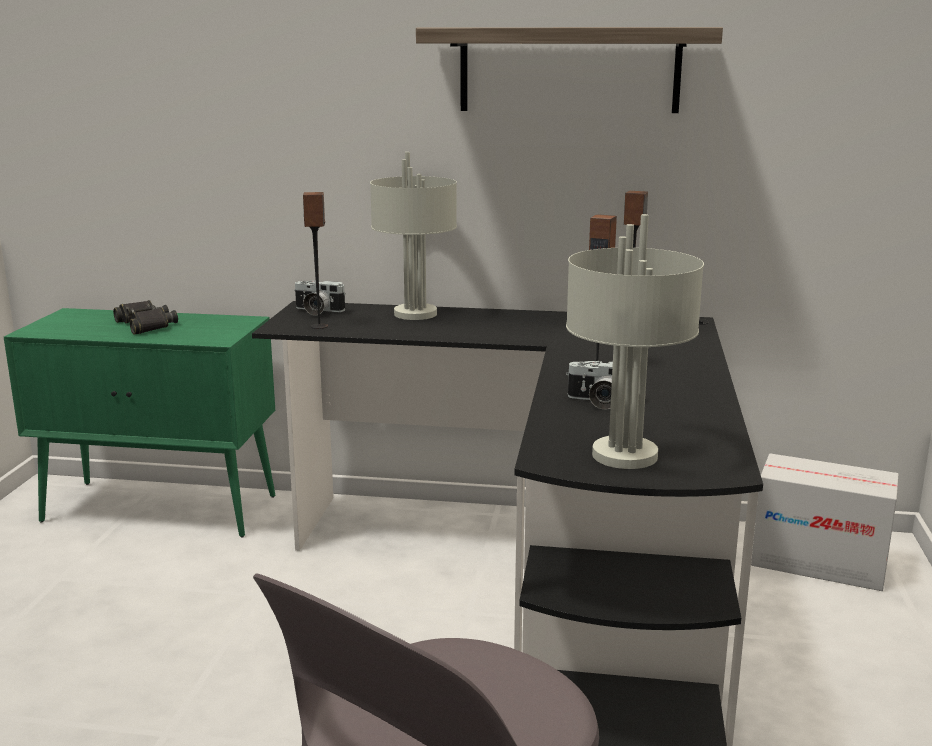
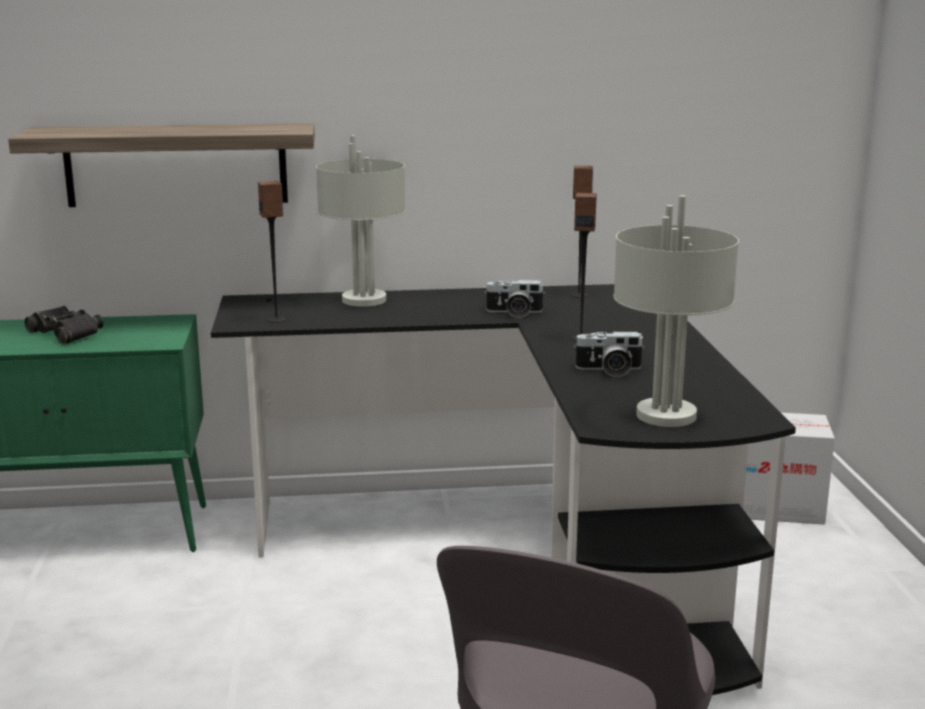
camera: 15 degrees left, 0 degrees up
(317, 311) = (261, 304): camera -> camera (514, 313)
(569, 70) = (506, 49): shelf -> shelf (176, 165)

